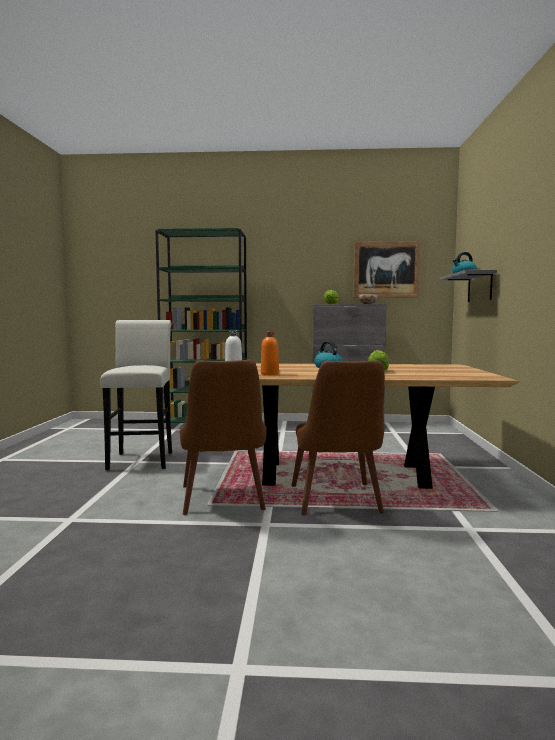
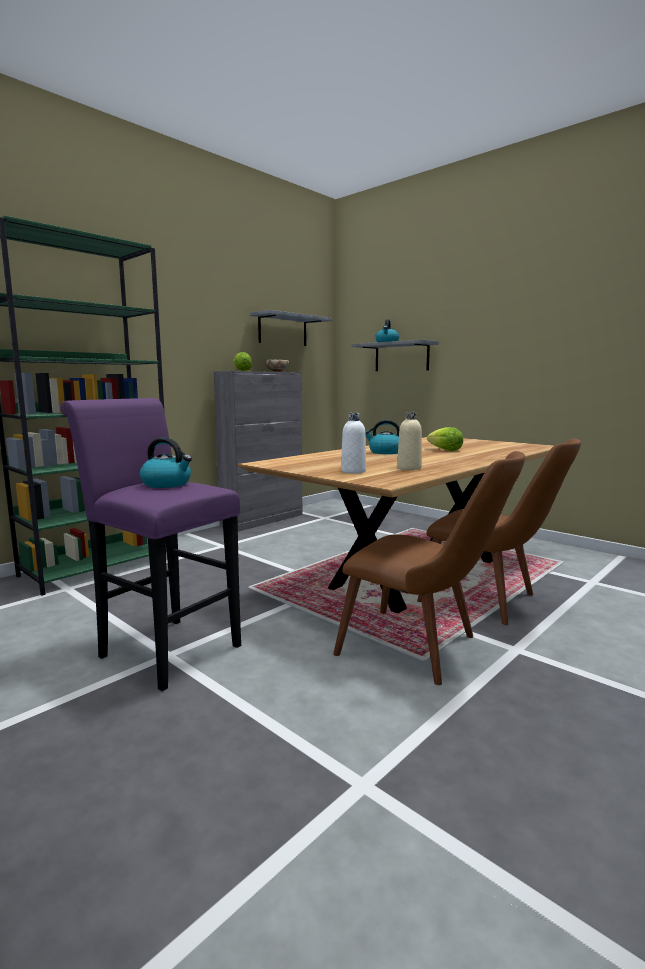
camera: 50 degrees left, 5 degrees up
(142, 365) = (167, 484): none -> kettle
(142, 459) = (164, 648): white stool -> purple stool
(269, 374) = (409, 468): orange bottle -> beige bottle
(386, 270) = (282, 330): picture -> grey shelf

